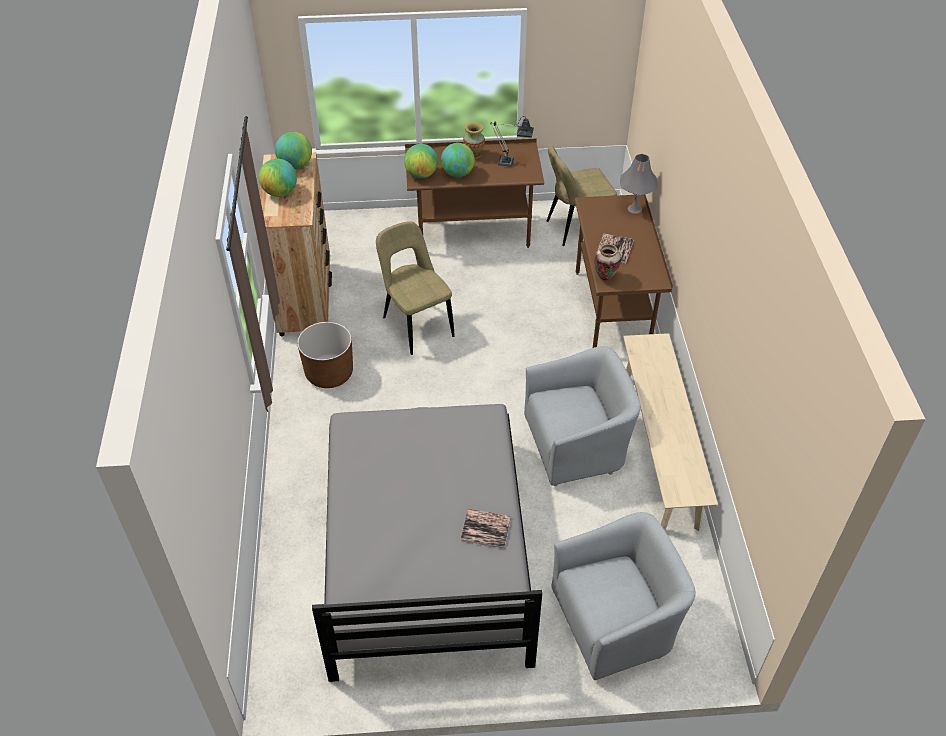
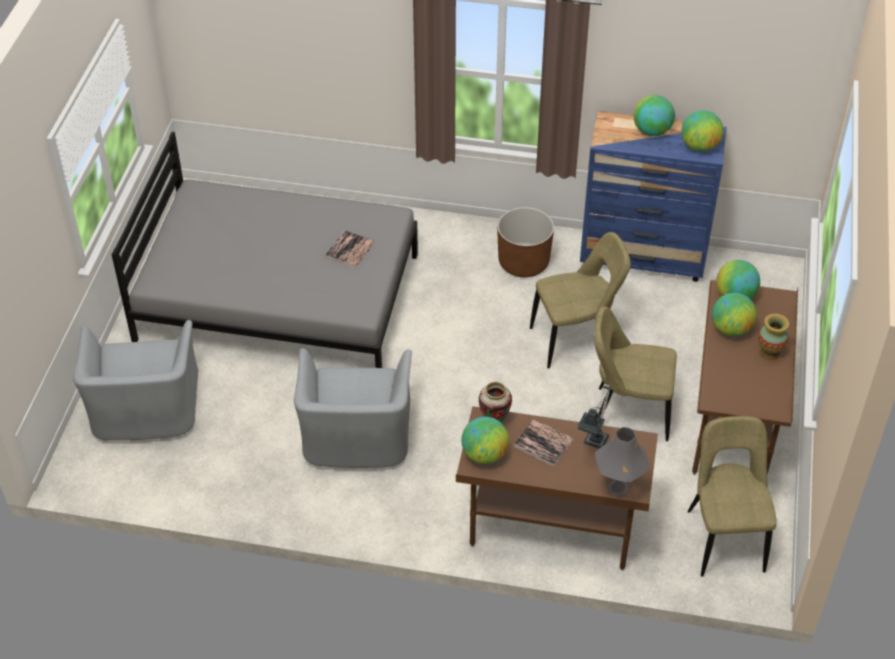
camera: 105 degrees right, 0 degrees up
(305, 299) = (643, 257): brown dresser -> blue dresser
(484, 286) = (628, 413): none -> beige chair
(486, 528) = (232, 283): book -> book (350, 250)
(510, 162) = (746, 384): table lamp -> table lamp (594, 444)
(642, 277) = (484, 455): none -> globe
(659, 449) = (320, 507): beige bench -> none

